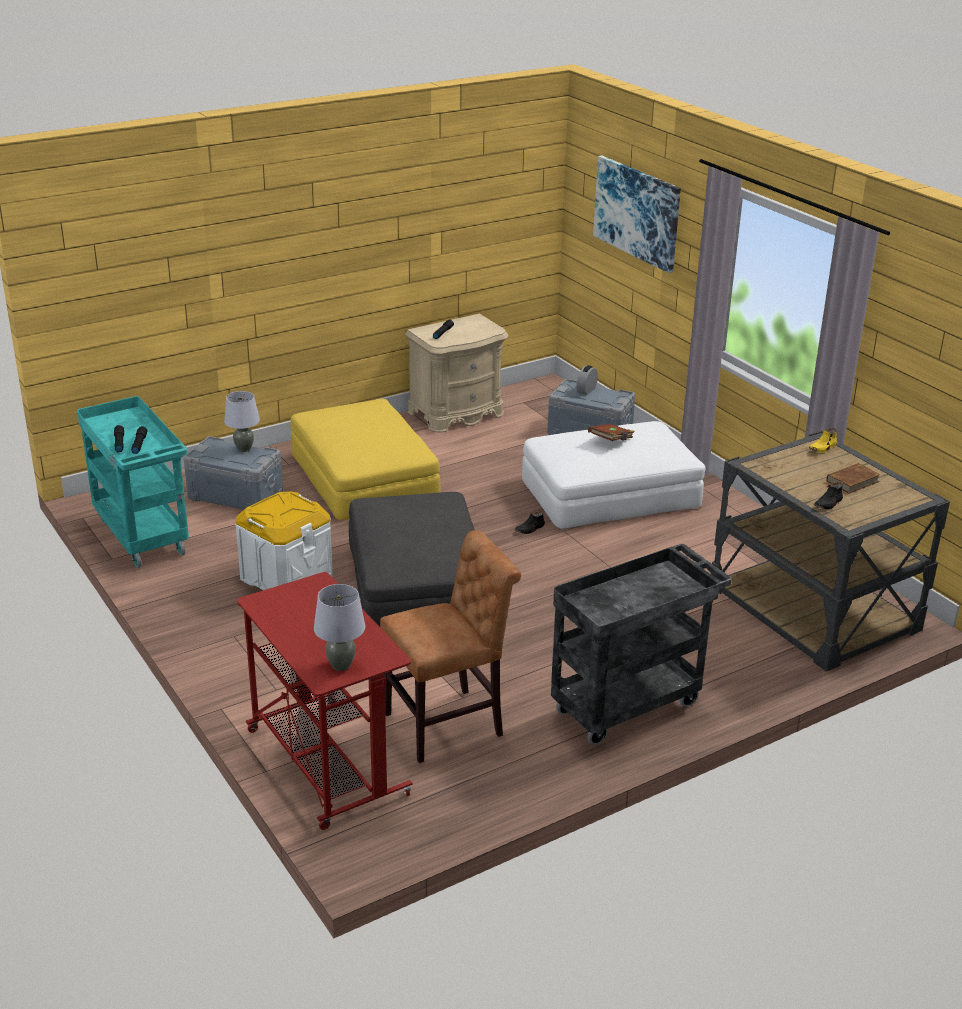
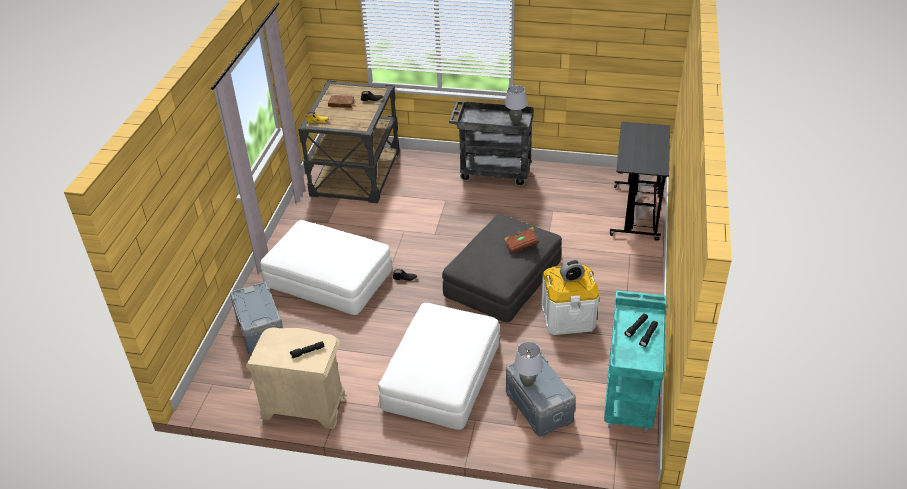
camera: 135 degrees left, 10 degrees up
(327, 762) = (636, 213): red desk -> black desk
(341, 665) = (650, 130): grey table lamp -> grey table lamp (515, 121)
(364, 476) = (441, 375): yellow ottoman -> white ottoman
(449, 723) = (570, 203): brown chair -> none
(586, 390) = (251, 312): alarm clock -> alarm clock (571, 278)
(611, 441) = (322, 250): brown book -> brown book (521, 245)
(637, 212) = (178, 195): picture -> none

